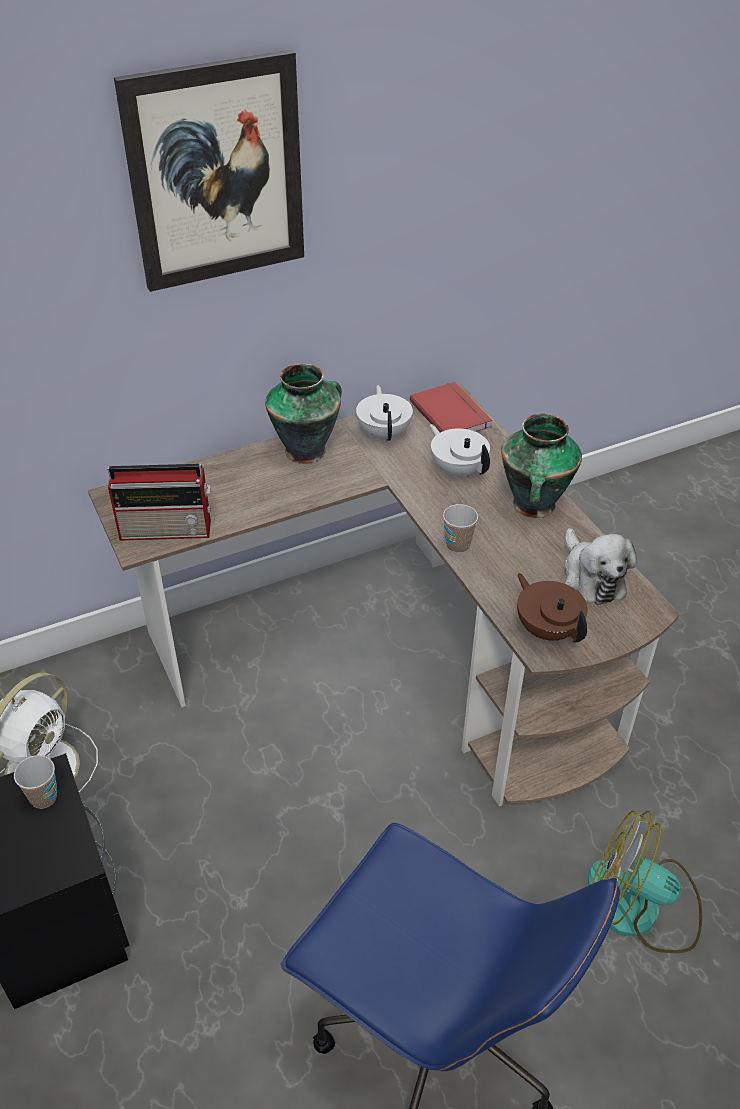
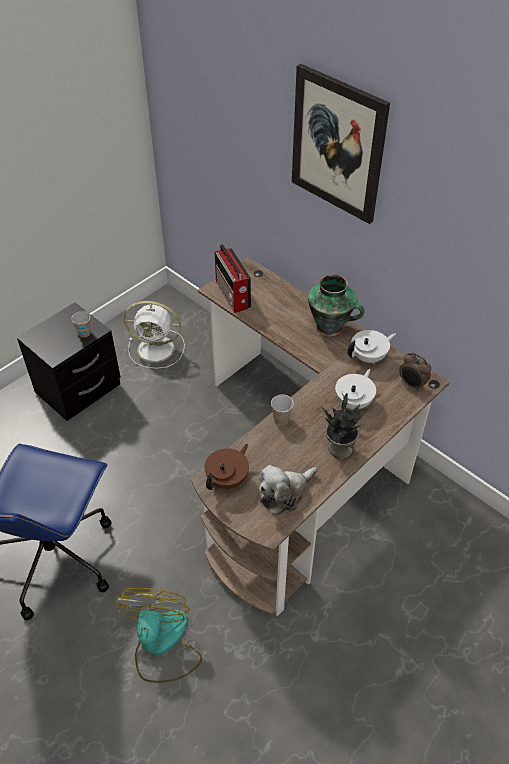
camera: 70 degrees right, 5 degrees up
(452, 413) = (411, 384): red book -> alarm clock
(533, 506) = (339, 449): vase -> potted plant

